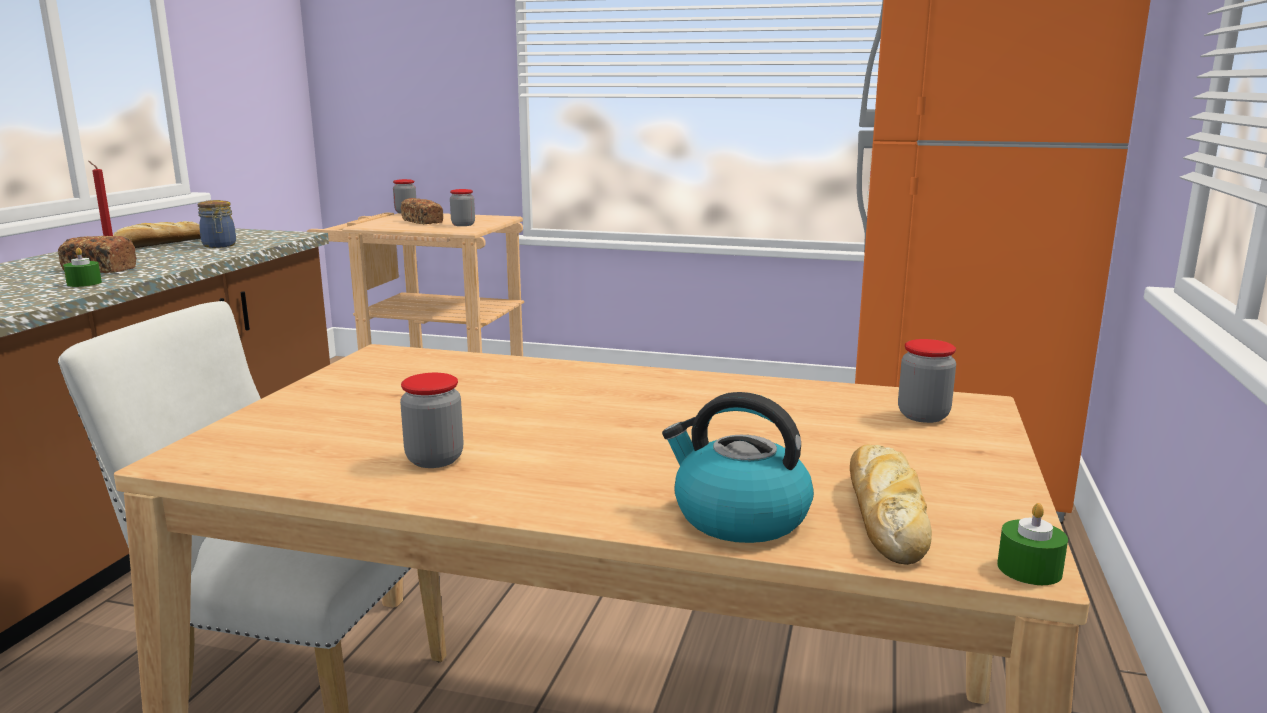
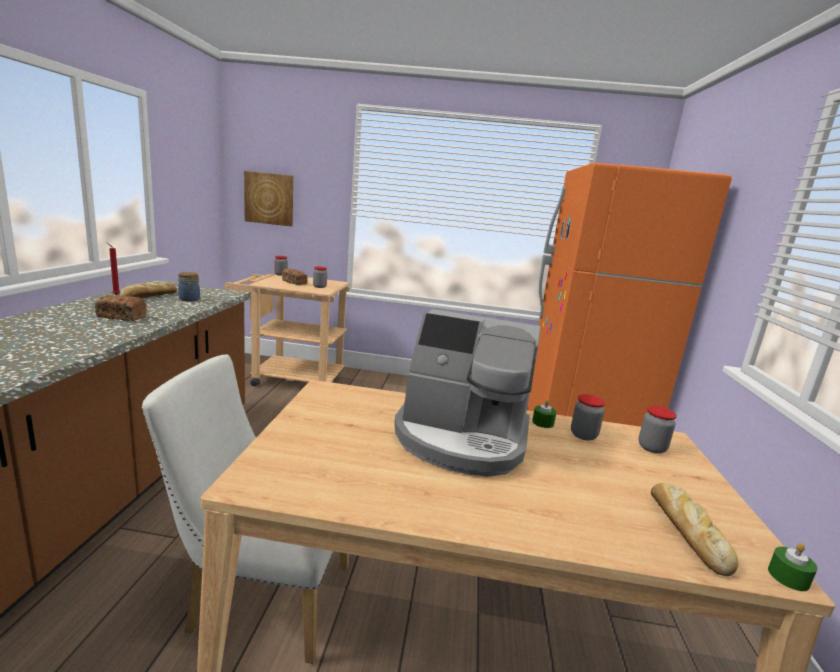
camera: 10 degrees left, 0 degrees up
(84, 283) = (118, 329): green candle -> green candle (543, 422)
(383, 83) = (269, 198): none -> picture
(434, 459) = (405, 484): jar -> jar (583, 435)
(573, 407) = (461, 438): none -> coffee machine
(738, 517) = (610, 535): kettle -> none

